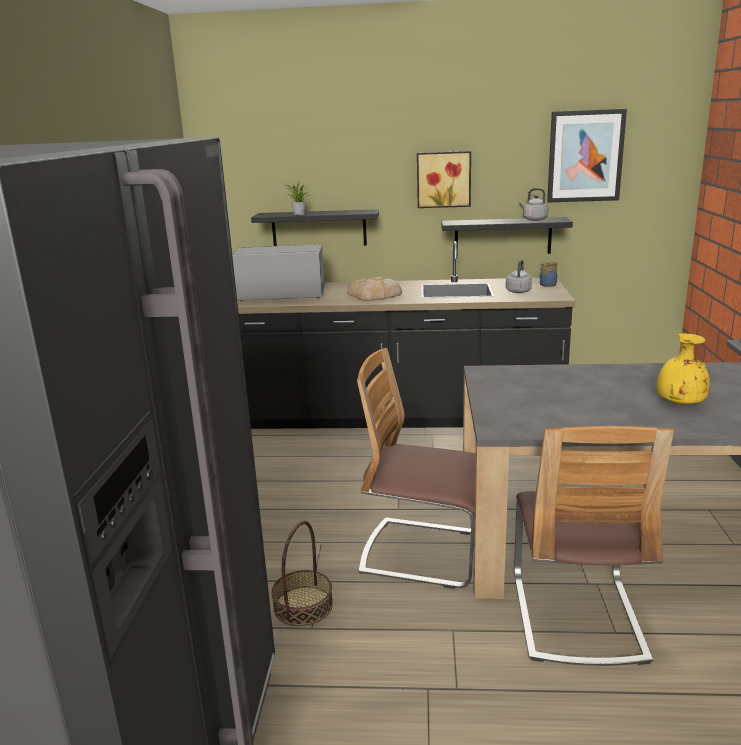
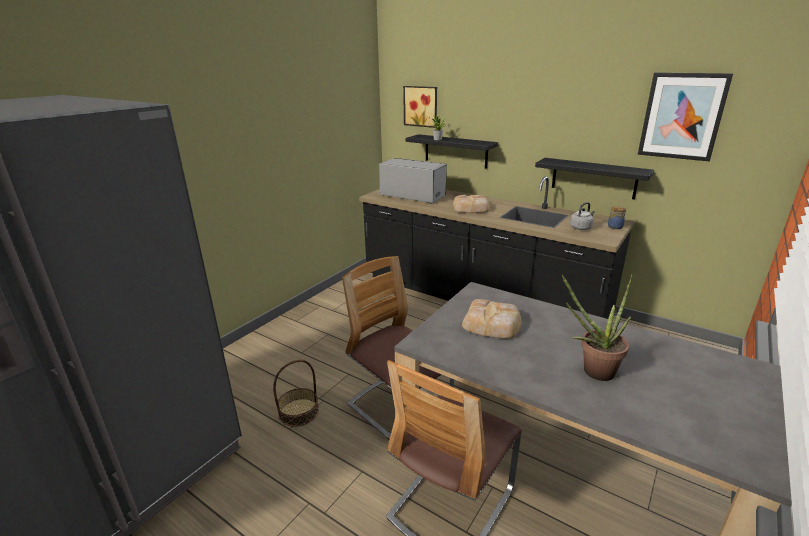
camera: 30 degrees right, 5 degrees up
(443, 179) = (550, 124): picture -> picture (421, 106)
(533, 219) = (619, 168): grey kettle -> none
(542, 394) = (492, 324): none -> bread
(679, 404) = (592, 371): yellow vase -> potted plant

